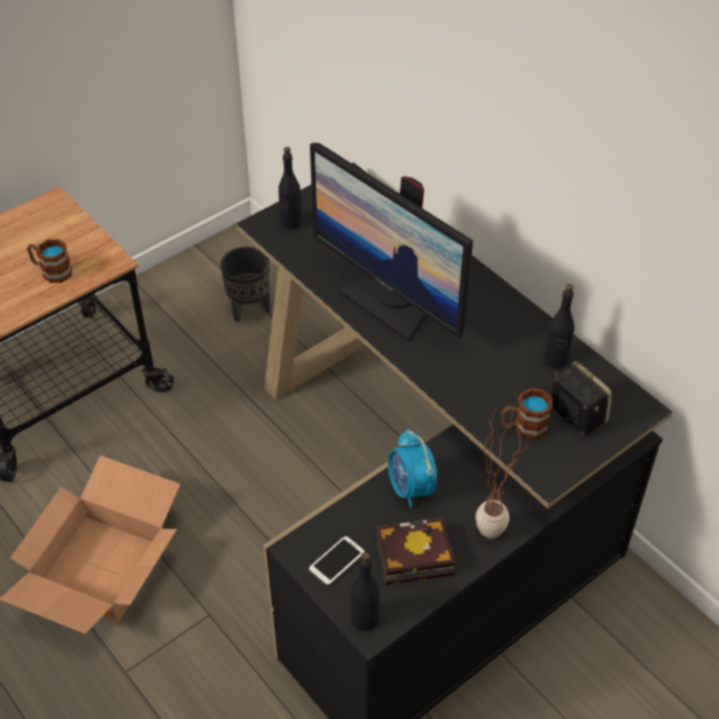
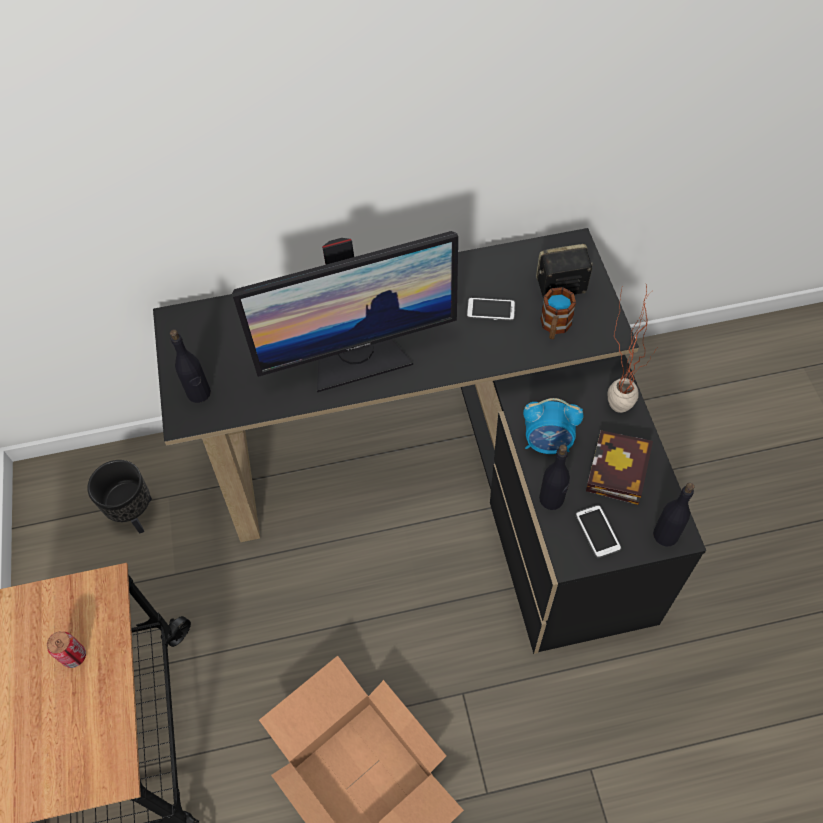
camera: 60 degrees left, 10 degrees up
(51, 271) = (74, 656): mug -> can
(508, 372) = (491, 310): none -> phone
(556, 360) = (495, 273): black bottle -> black bottle (552, 499)

